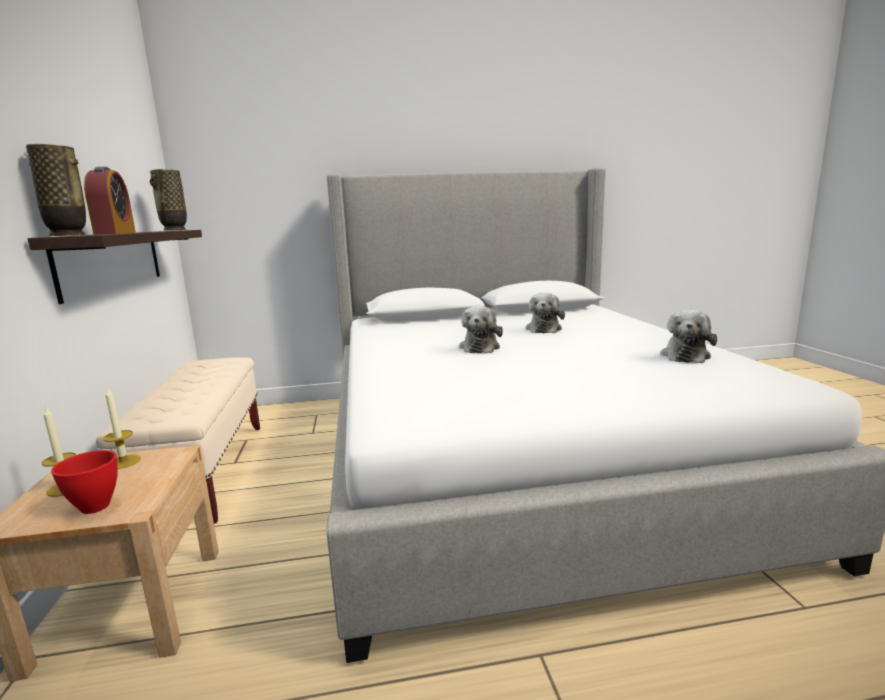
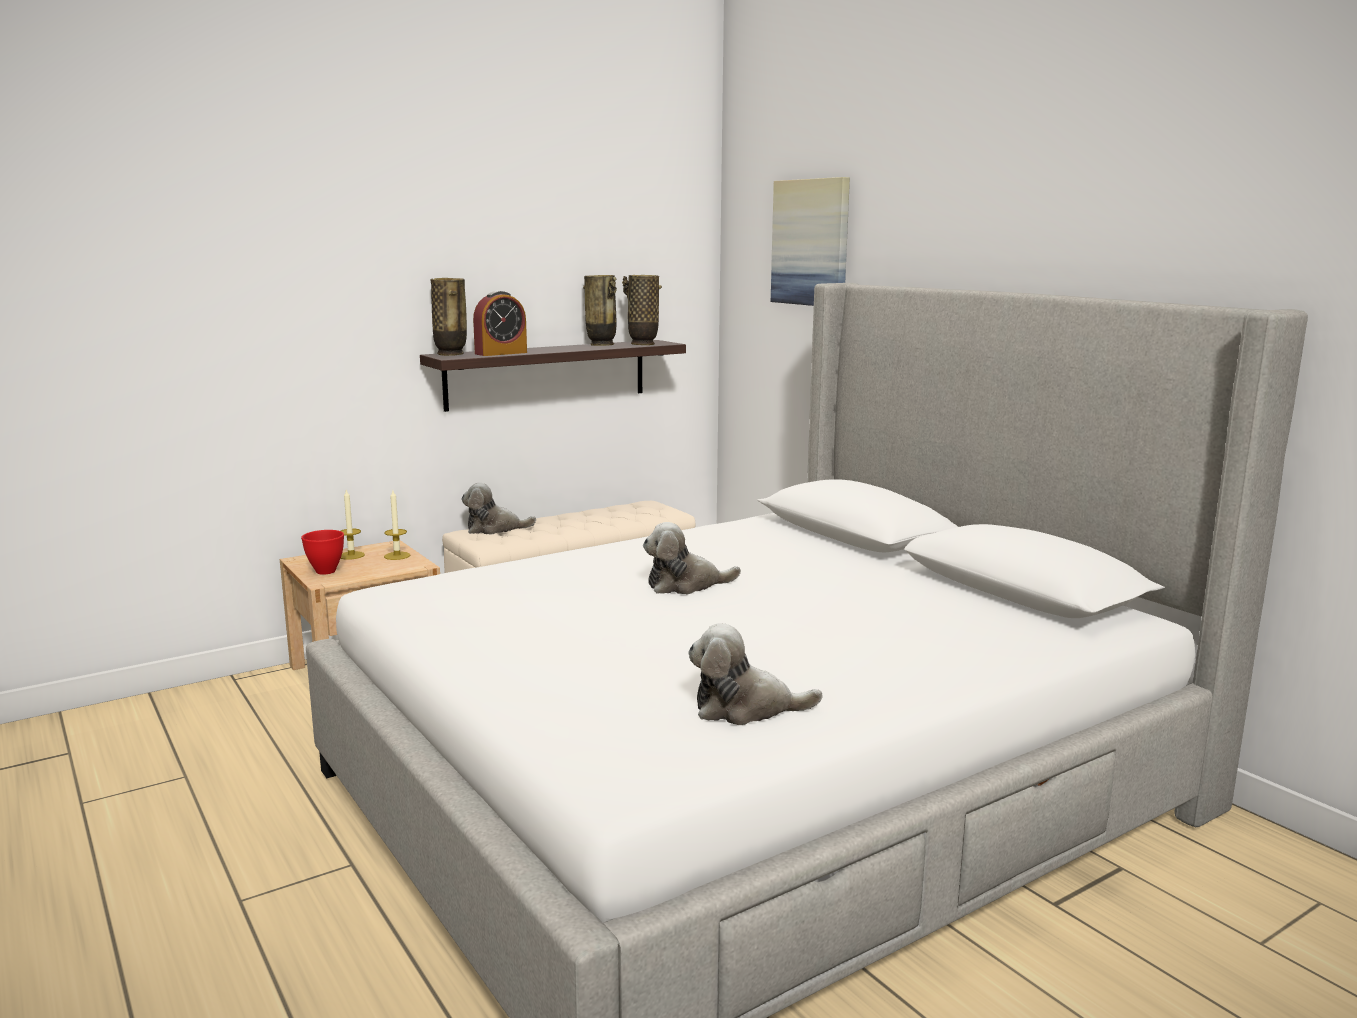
camera: 65 degrees right, 0 degrees up
(148, 231) = (601, 345): none -> vase
(277, 153) = (811, 242): none -> picture
(544, 328) = (851, 608): plush toy -> plush toy (494, 529)

